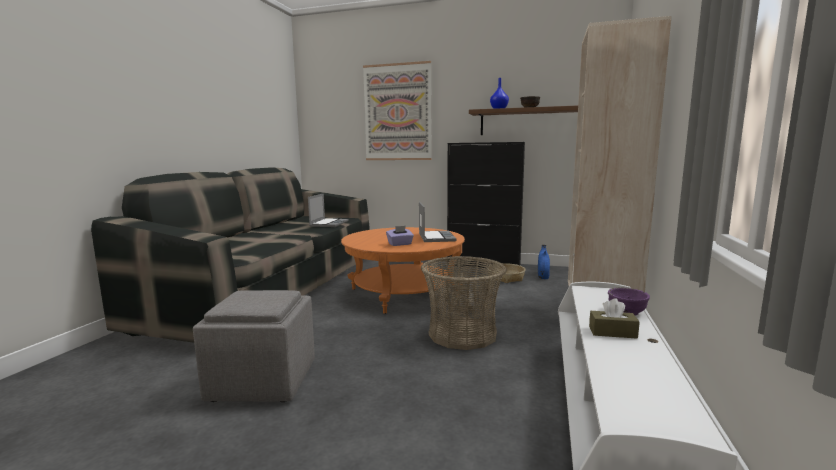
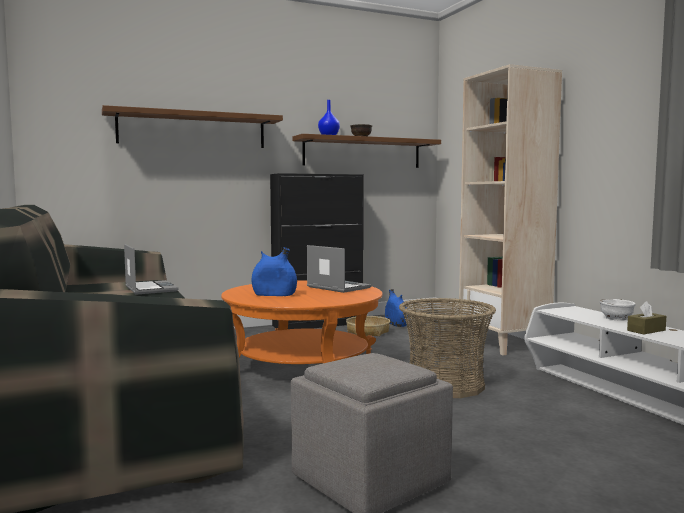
camera: 40 degrees left, 5 degrees down
(377, 237) = (274, 295): none -> blue vase
(397, 112) = (193, 130): picture -> brown shelf
(400, 244) = (326, 297): purple tissue box -> none
(626, 312) = (616, 318): purple bowl -> white bowl

